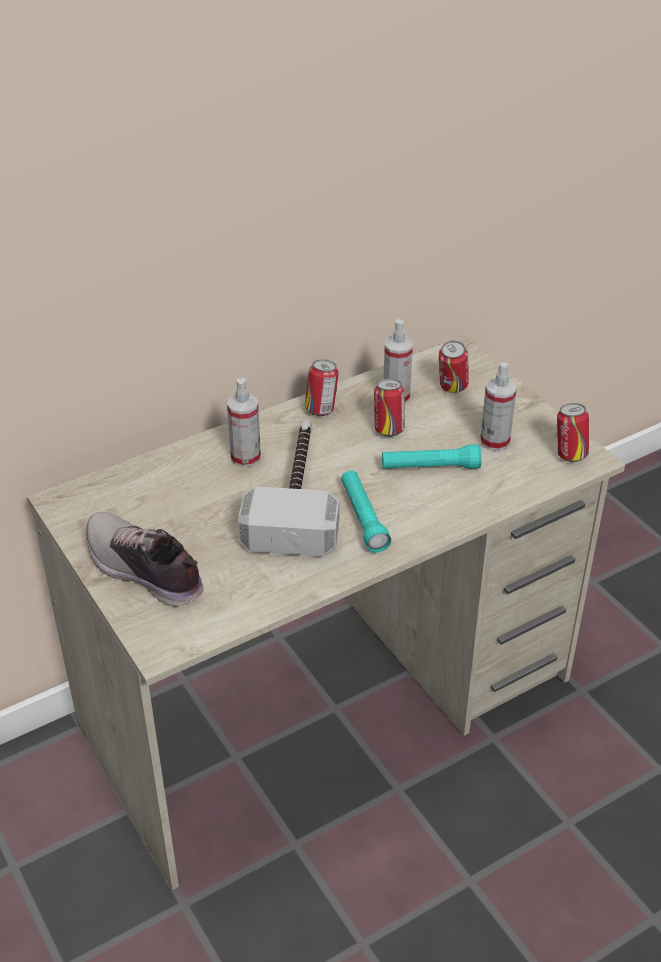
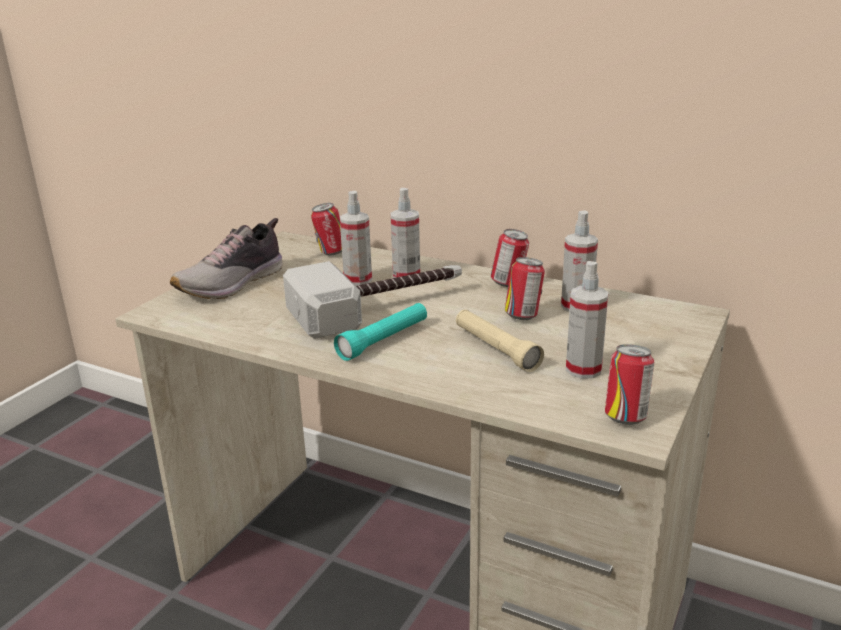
camera: 60 degrees right, 15 degrees down
(144, 572) = (233, 283): shoe -> shoe turned 150 degrees counterclockwise
(222, 489) = (357, 280): none -> spray bottle
(430, 467) = (496, 349): turquoise flashlight -> beige flashlight
(452, 389) = (632, 326): can -> can (330, 253)

